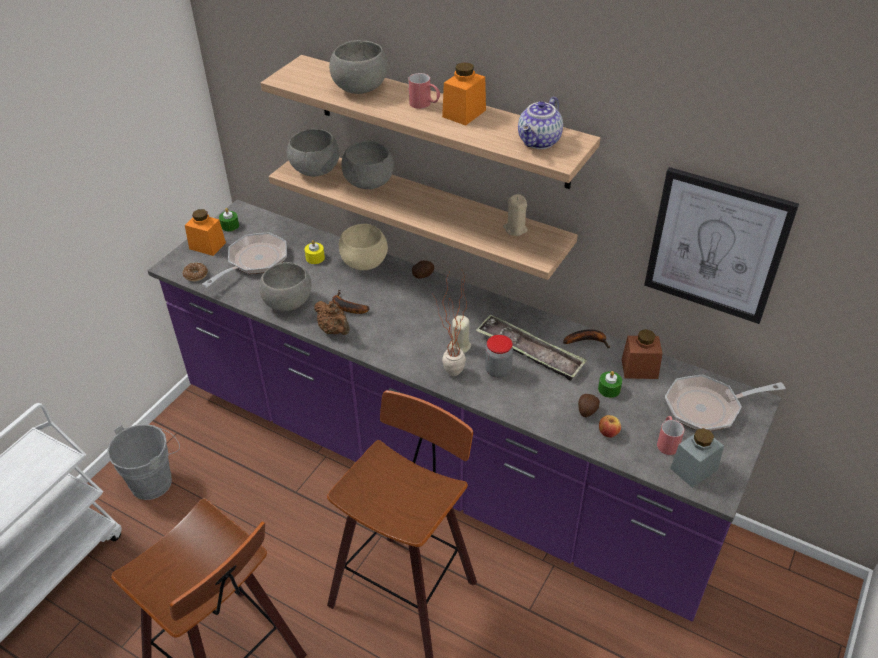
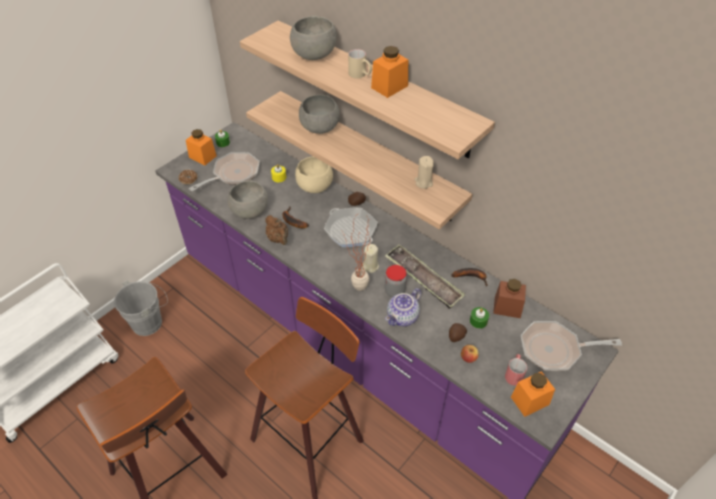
camera: 10 degrees right, 5 degrees up
(316, 171) = (282, 112): grey bowl -> none
(424, 309) = (350, 231): none -> frying pan
(425, 105) = (360, 75): red mug -> beige mug
(540, 142) = (443, 120): teapot -> teapot (403, 317)
(694, 469) = (529, 401): grey jar -> orange jar
(716, 246) = (579, 224): picture -> none

